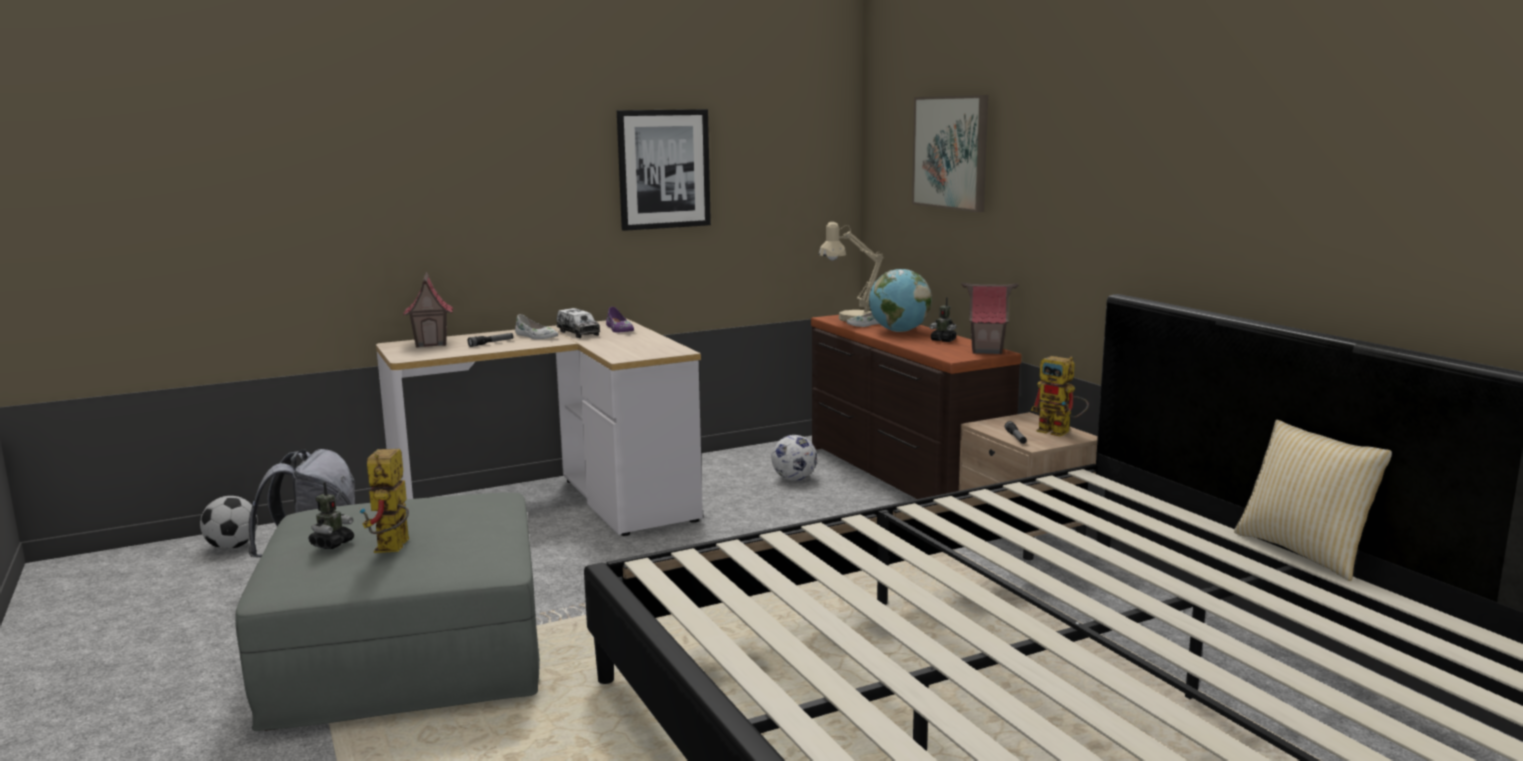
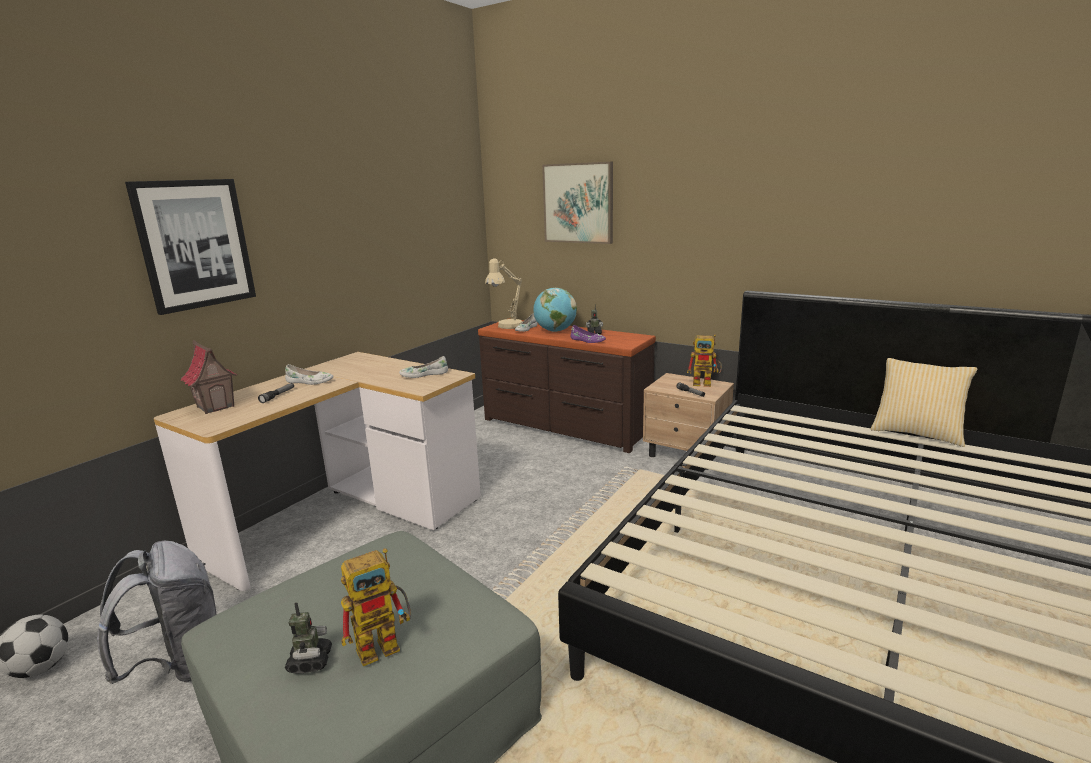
camera: 30 degrees left, 5 degrees up
(393, 549) = (386, 643): toy robot -> toy robot turned 90 degrees counterclockwise
(578, 333) = (341, 372): toy truck -> none
(619, 329) = (371, 363): purple shoe -> purple shoe (587, 340)
(648, 346) = (424, 374): none -> white shoe
(663, 169) = (369, 227): picture -> picture (195, 244)
(794, 479) = (502, 447): football -> none
(987, 351) = (634, 337): toy house -> none

